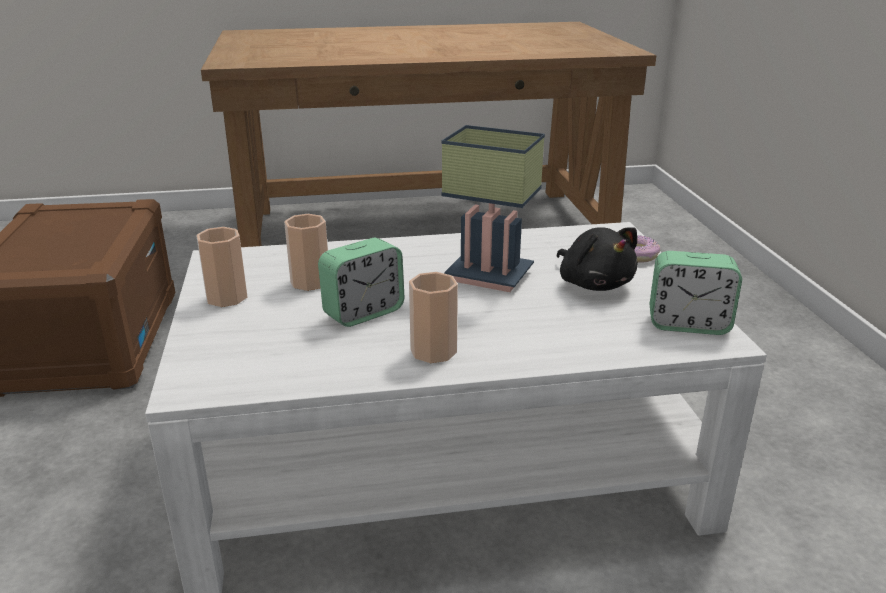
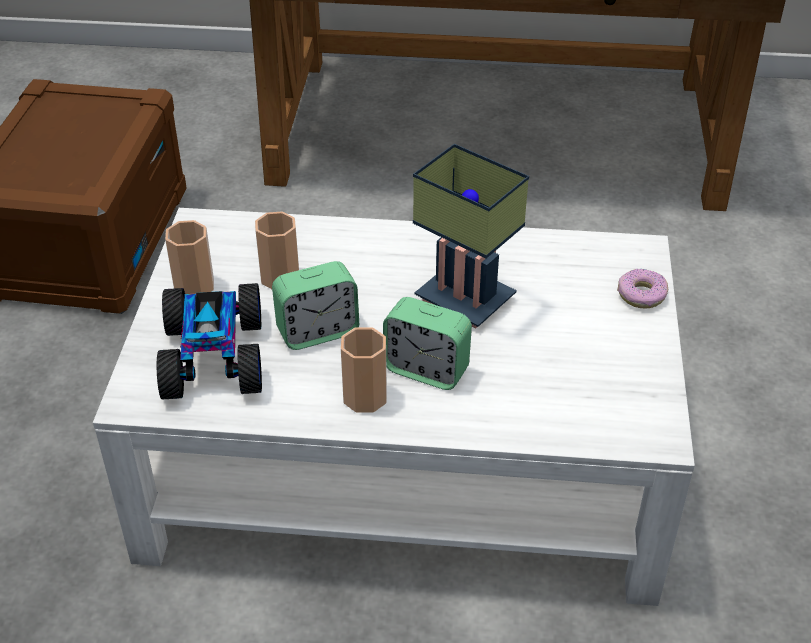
camera: 15 degrees right, 15 degrees up
(267, 343) = (216, 356): none -> toy car
(594, 283) = (570, 331): black plush toy -> none
(688, 324) = (637, 409): alarm clock -> alarm clock (426, 369)

